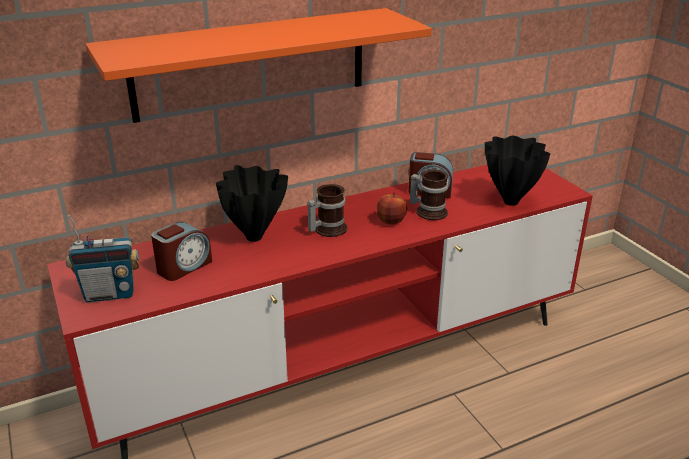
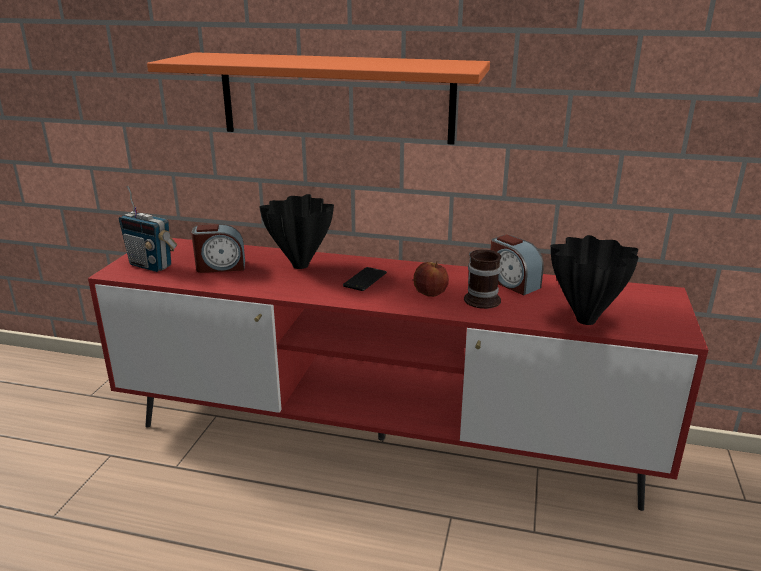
camera: 40 degrees right, 5 degrees down
(327, 229) = (365, 279): mug -> phone

